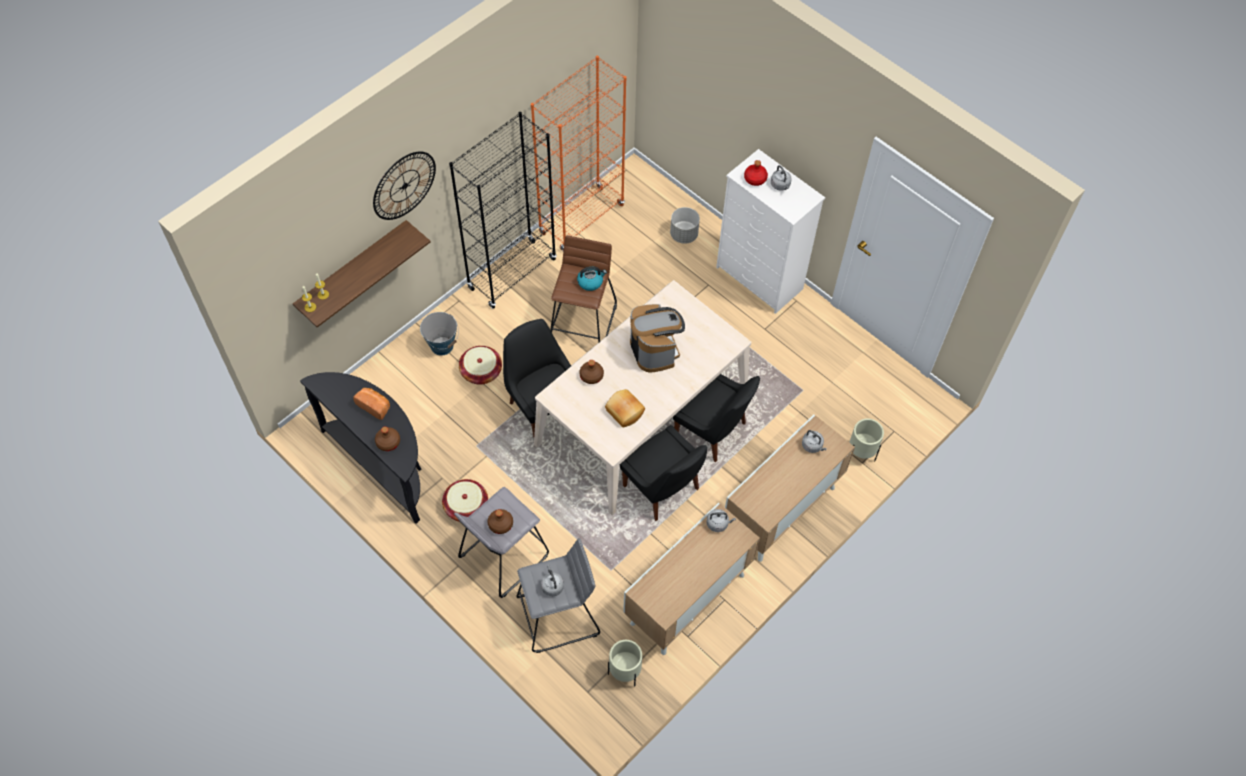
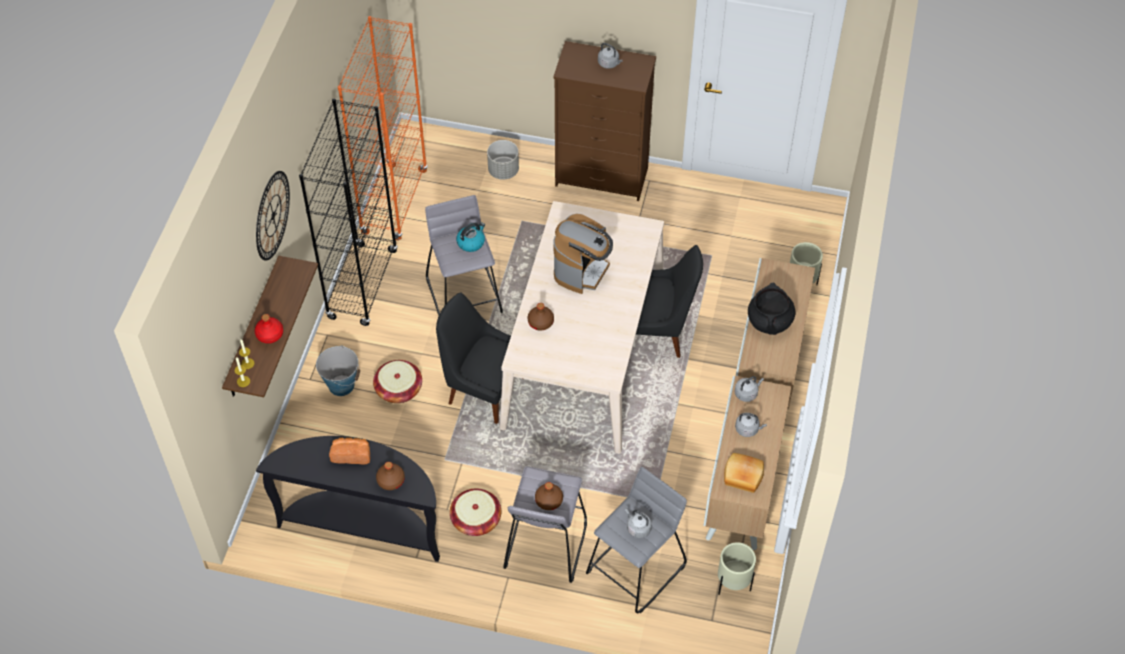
camera: 30 degrees left, 5 degrees down
(583, 322) = (465, 295): brown stool -> grey stool
(624, 412) = (595, 339): bread -> bread (742, 477)
(654, 349) = (582, 270): coffee machine -> coffee machine turned 75 degrees clockwise
(663, 489) = (649, 406): black chair -> none
(755, 179) = (582, 68): red bottle -> red bottle (269, 334)
(759, 279) = (602, 177): white dresser -> brown dresser
(782, 473) = (769, 321): none -> black cooking pot
(813, 446) = (779, 285): grey kettle -> grey kettle (748, 429)

